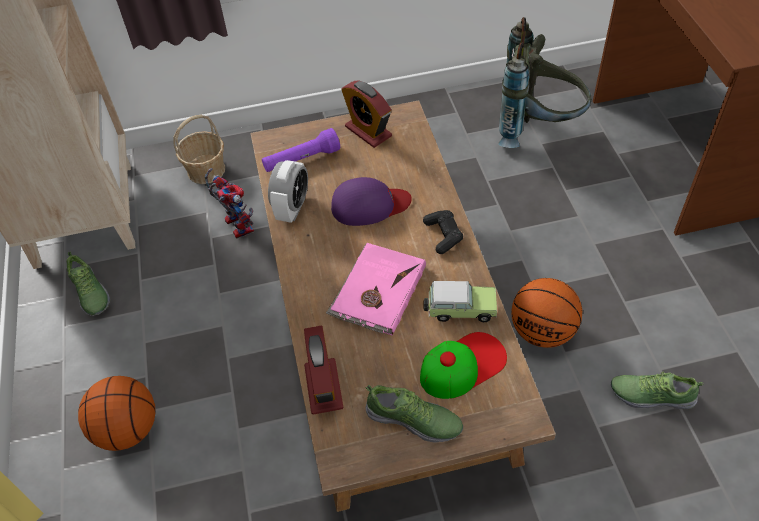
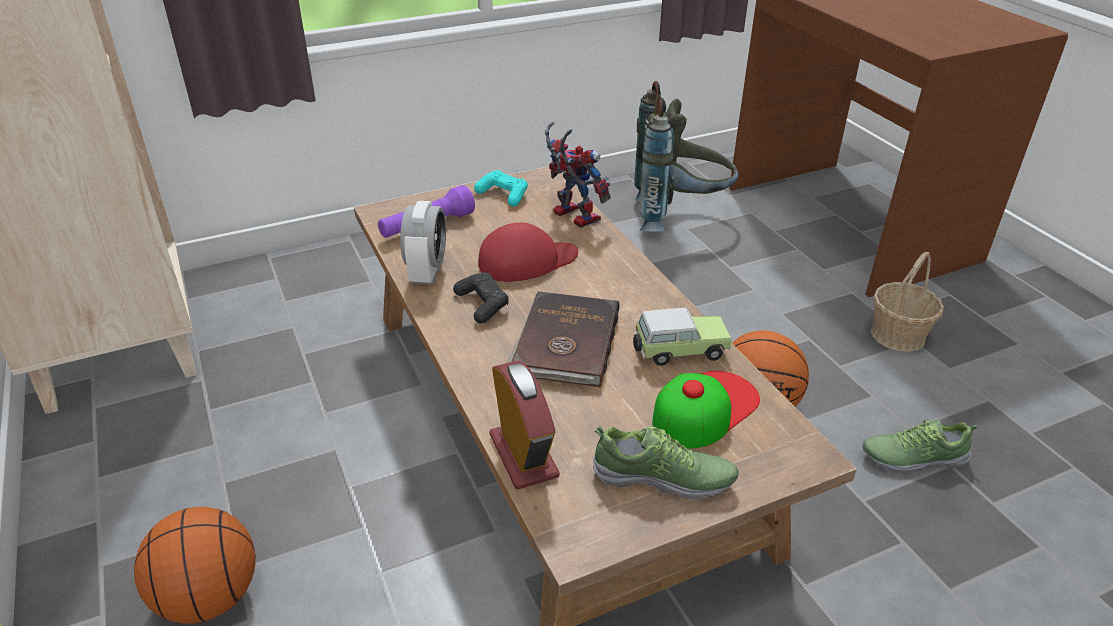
camera: 15 degrees left, 15 degrees down
(90, 293) = (134, 433): shoe -> none
(206, 170) = (285, 285): basket -> basket (898, 335)
(235, 224) = (333, 336): toy robot -> toy robot (570, 215)
(368, 131) = (503, 195): alarm clock -> turquoise game controller
(369, 205) = (526, 261): purple cap -> red cap
(377, 291) = (564, 343): pink book -> brown book
(443, 235) = (629, 281): black game controller -> black game controller (482, 304)

